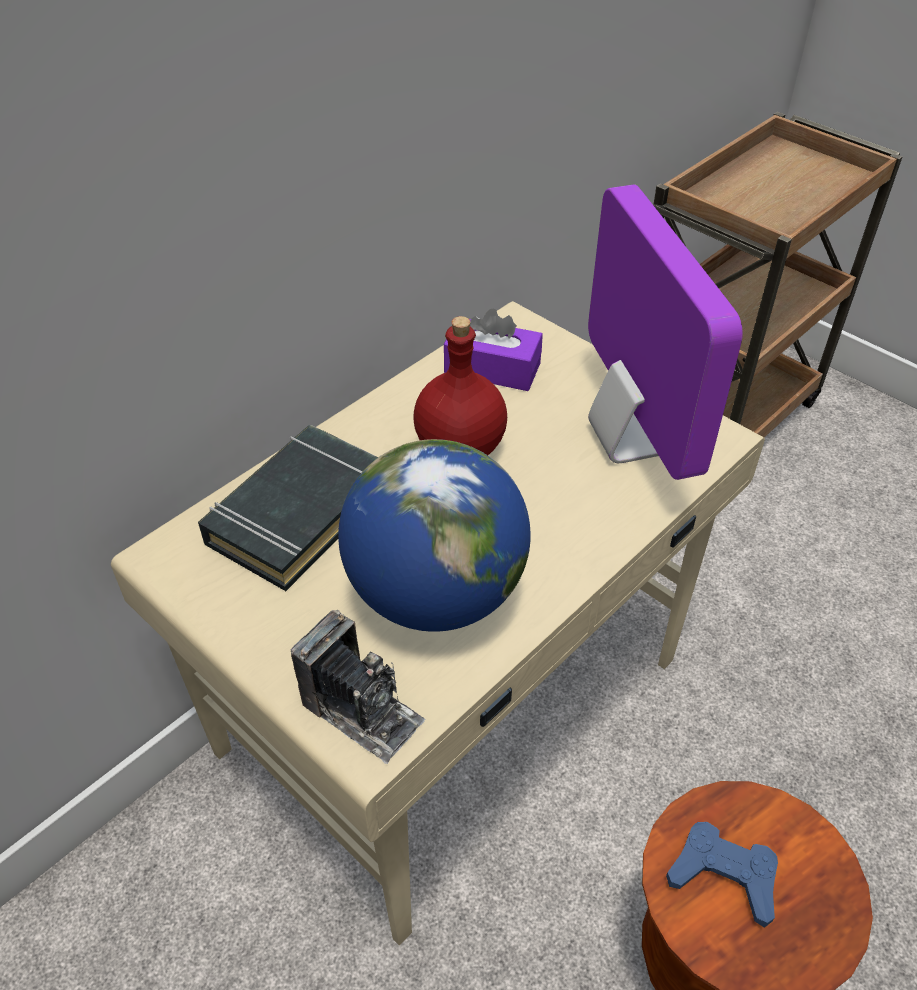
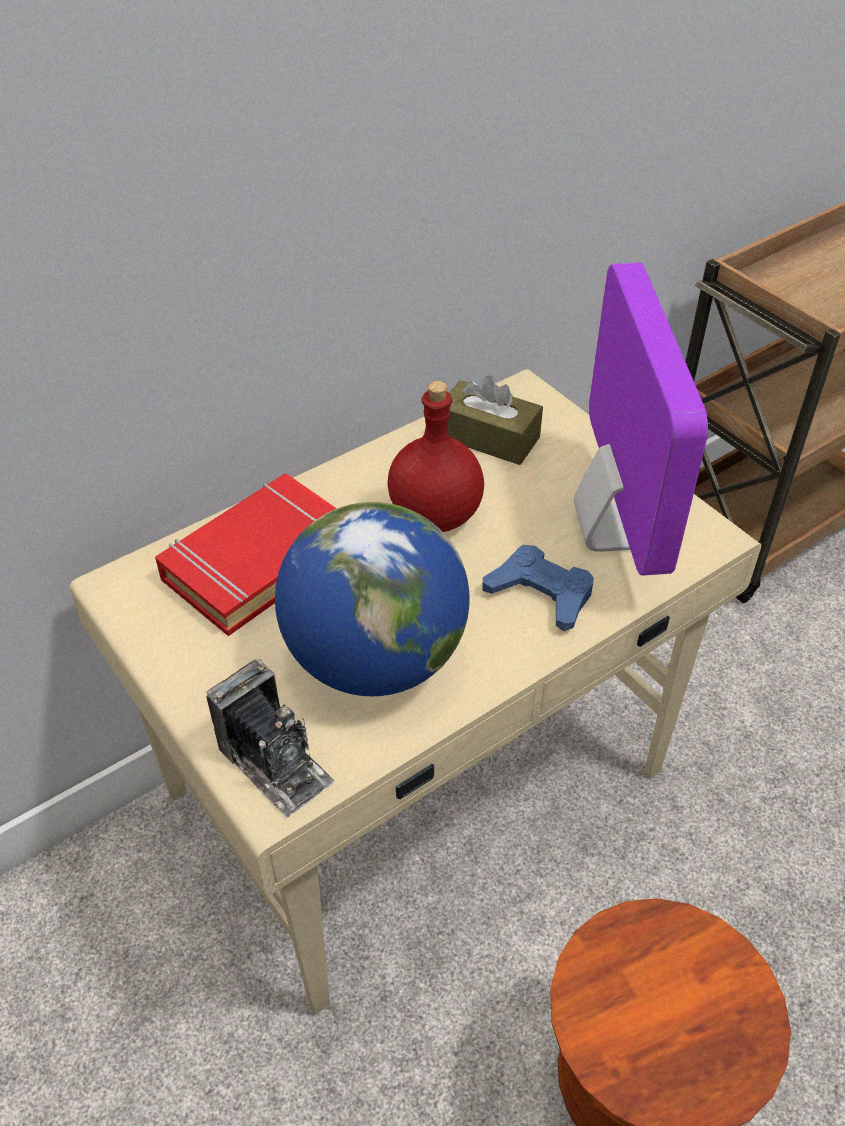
camera: 10 degrees right, 0 degrees up
(298, 513) = (258, 561): black book -> red book
(492, 368) = (488, 437): purple tissue box -> brown tissue box
(724, 875) = (637, 994): blue game controller -> blue game controller (541, 593)

